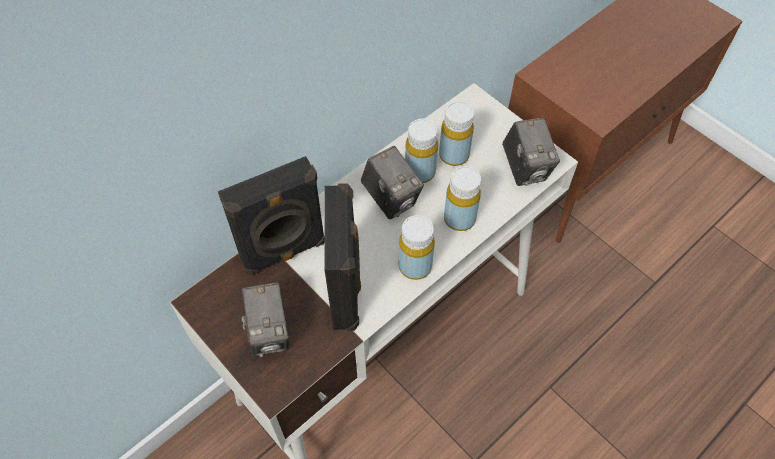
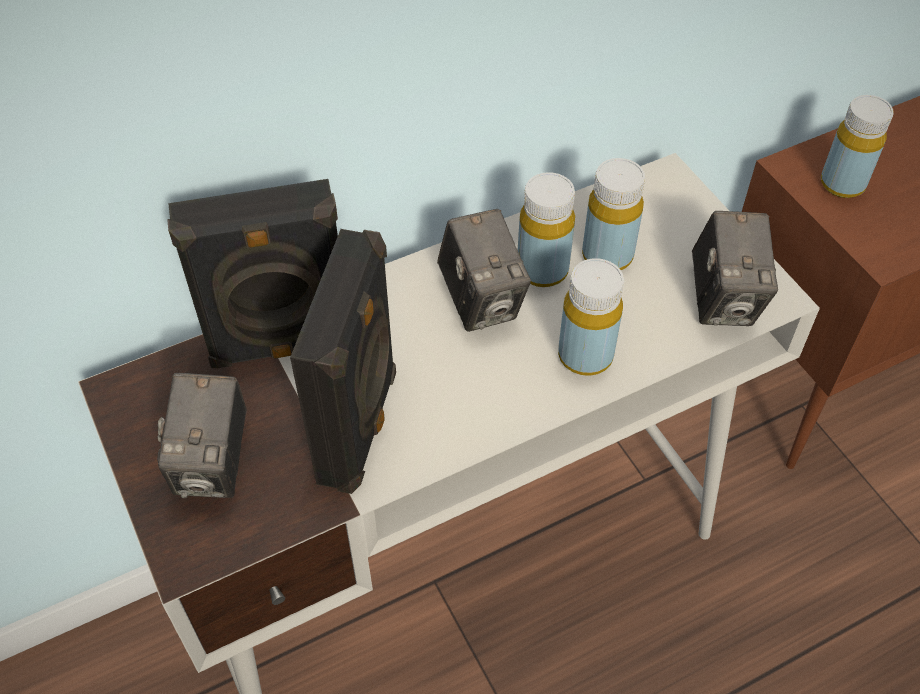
camera: 15 degrees right, 5 degrees down
(415, 266) = (486, 414): yellow bottle -> yellow bottle (842, 184)

